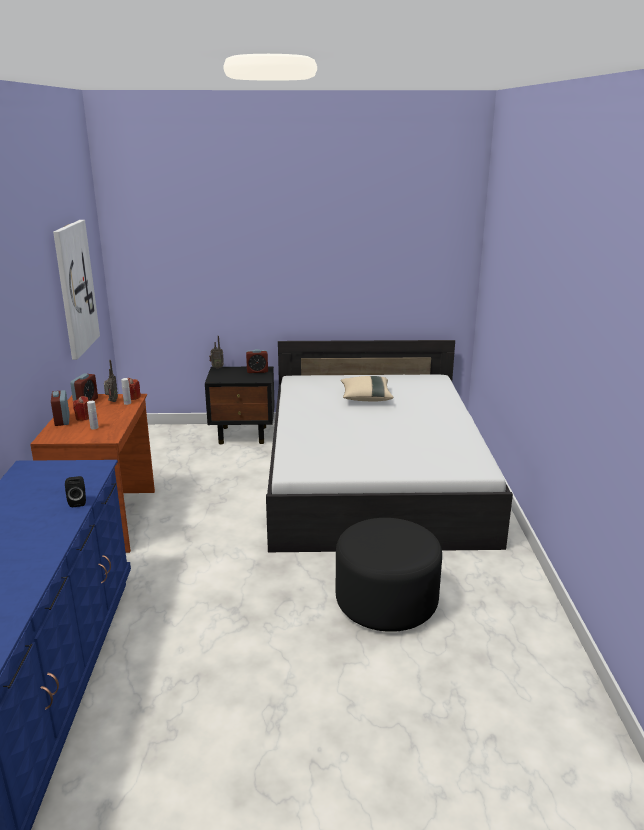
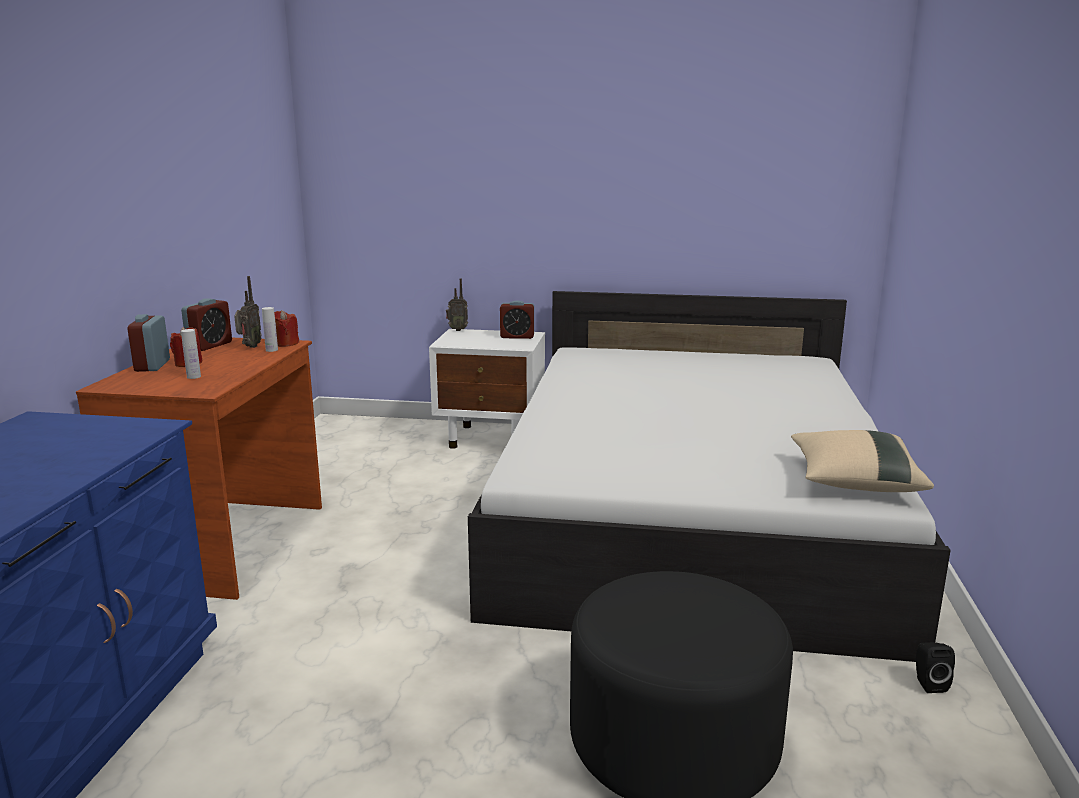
camera: 10 degrees right, 5 degrees down
(75, 288) = (226, 176): picture -> none
(78, 502) = (65, 478): black speaker -> black speaker (928, 683)
(244, 435) = (492, 438): black nightstand -> white nightstand
(366, 398) = (684, 380): beige pillow -> beige pillow (854, 482)

